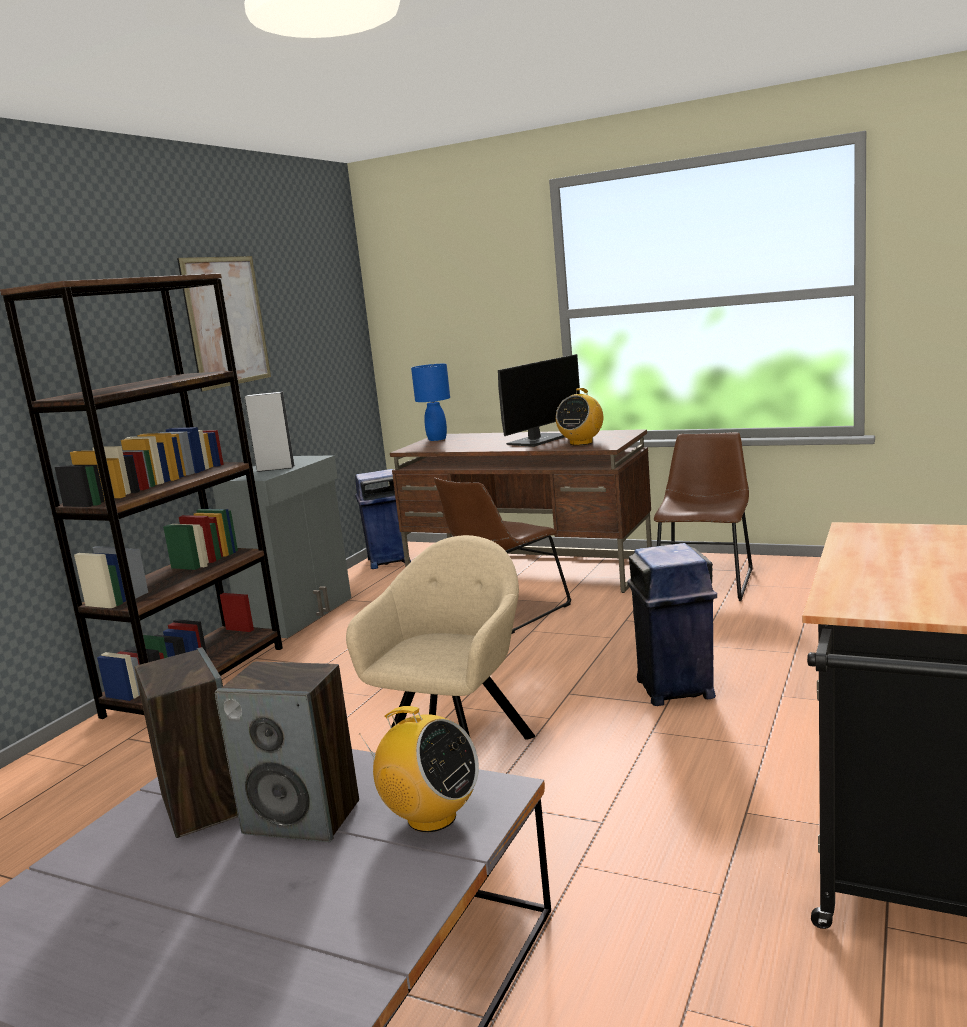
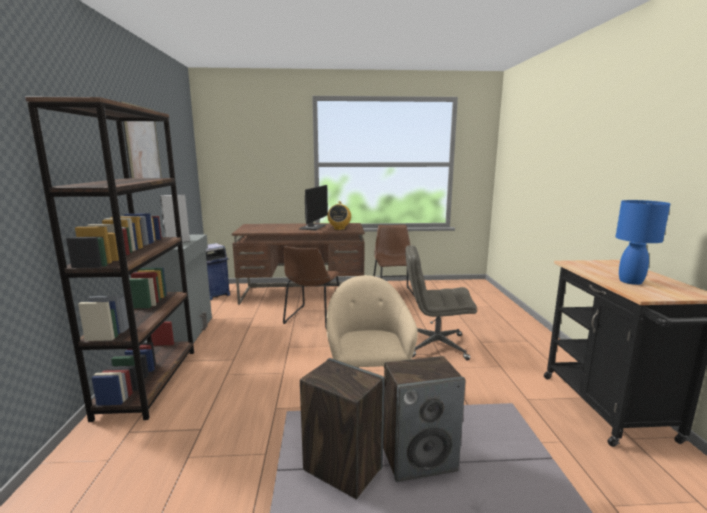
camera: 30 degrees left, 0 degrees up
(431, 817) = (490, 439): radio -> none
(437, 439) = (250, 226): blue table lamp -> blue table lamp (631, 281)
(675, 689) = (435, 346): blue trash can -> grey office chair

